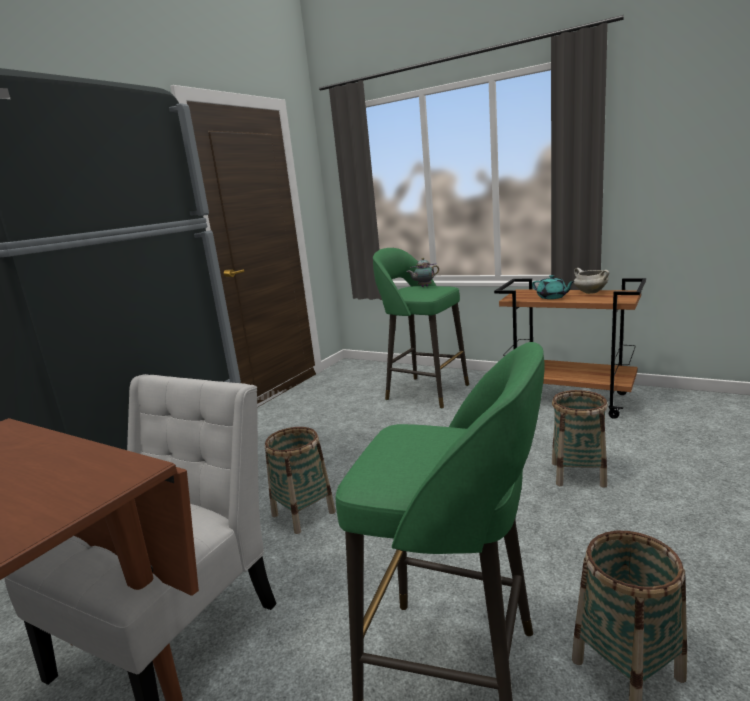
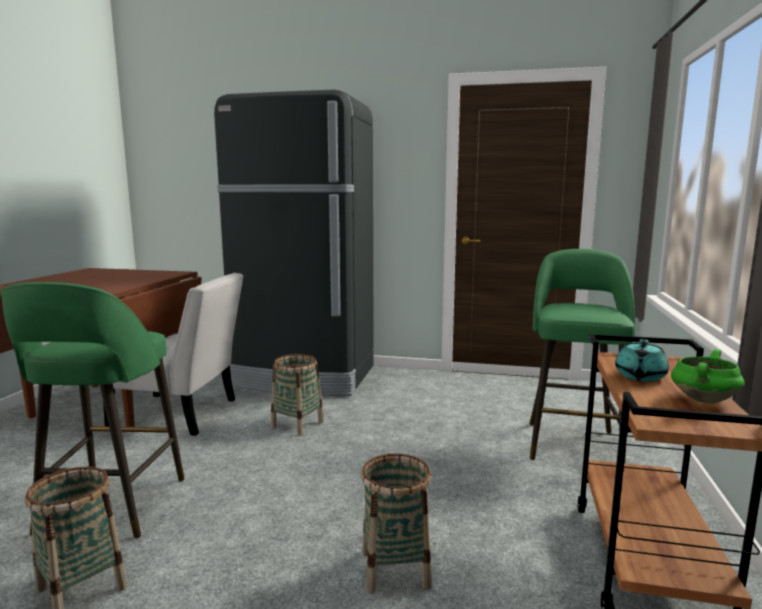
camera: 70 degrees right, 5 degrees down
(423, 286) = (599, 309): teapot -> none
(589, 292) = (703, 399): white cooking pot -> green cooking pot

